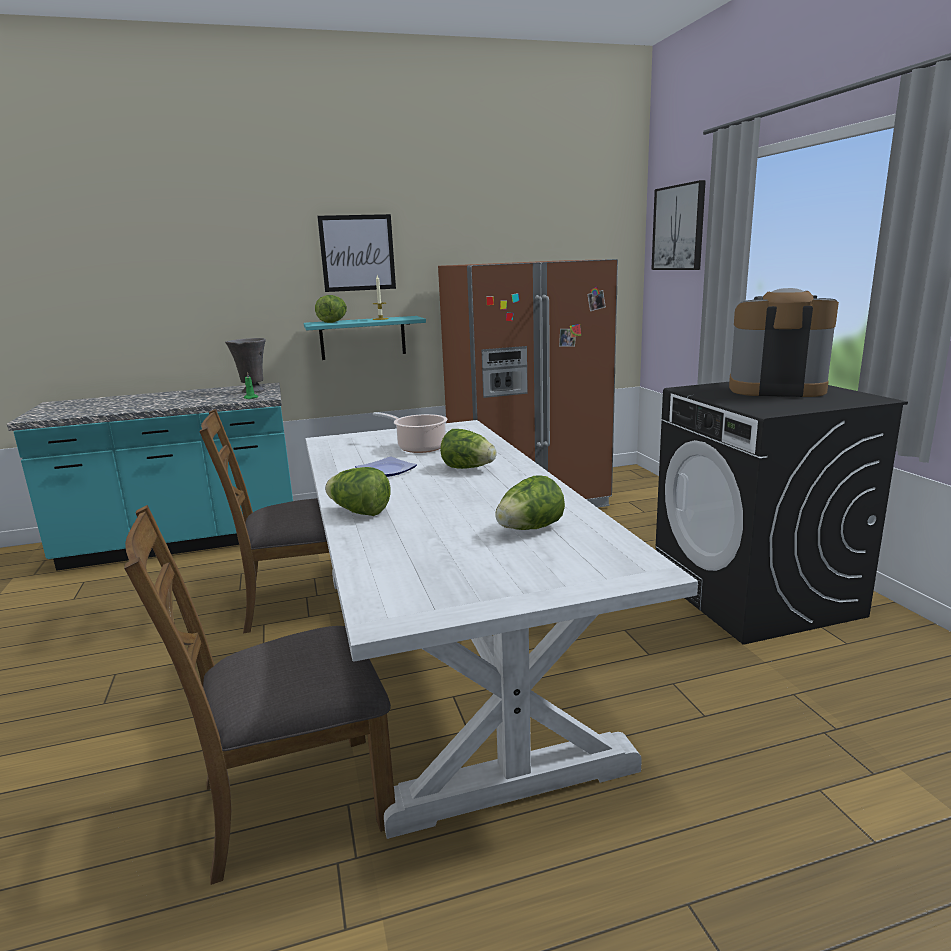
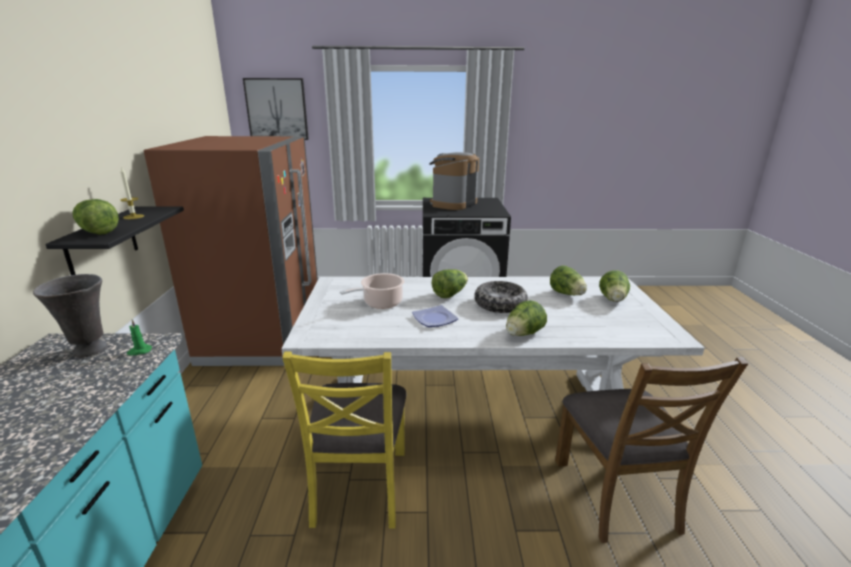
camera: 75 degrees left, 5 degrees up
(298, 603) = (359, 485): brown chair -> yellow chair
(357, 253) = (76, 142): picture -> none
(363, 338) = (102, 244): turquoise shelf -> black shelf
(452, 493) = (500, 304): none -> bowl
(533, 565) = (613, 300): none -> lettuce

